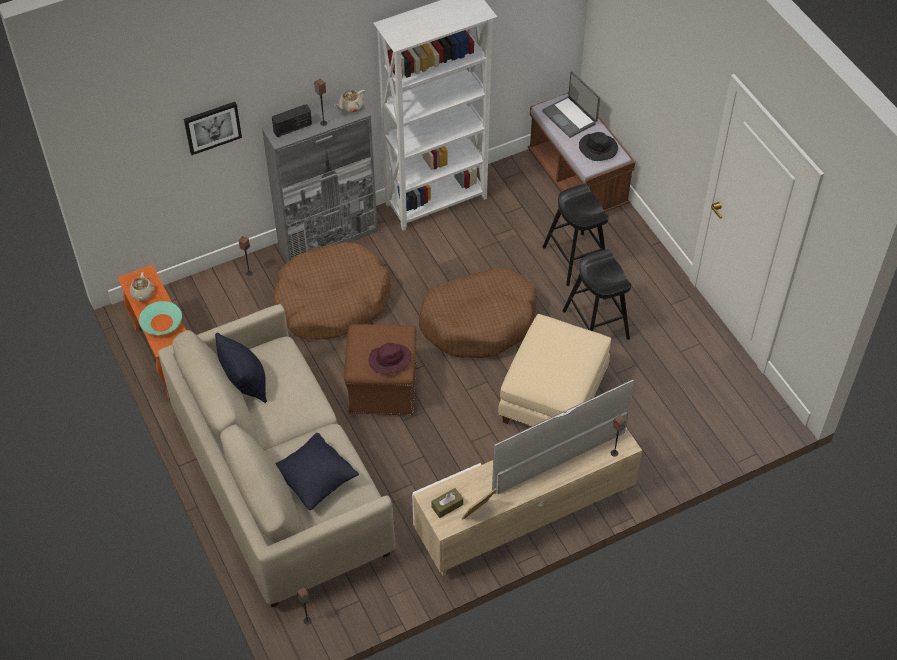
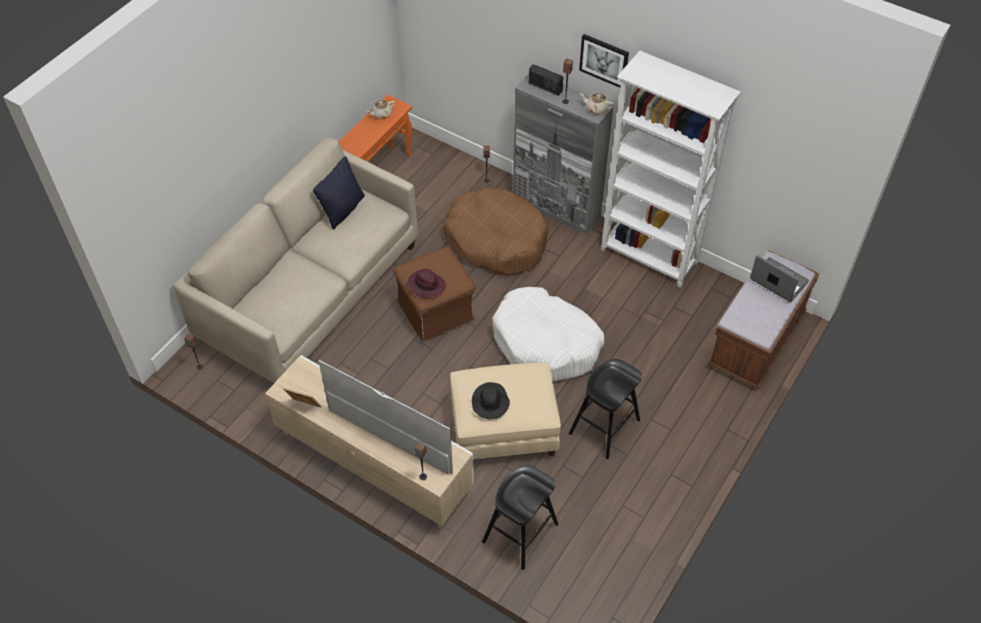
camera: 60 degrees right, 0 degrees up
(161, 322) = (363, 136): turquoise bowl -> none
(212, 127) = (495, 38): picture -> picture (604, 60)
(315, 480) = (279, 291): black pillow -> none
(447, 506) = (300, 383): brown tissue box -> none
(479, 322) = (546, 343): brown dog bed -> white dog bed
(570, 117) = (778, 281): laptop -> laptop turned 105 degrees clockwise
(575, 259) = (665, 379): black stool -> black stool (520, 533)
(598, 149) = (758, 318): black hat -> black hat (490, 403)

